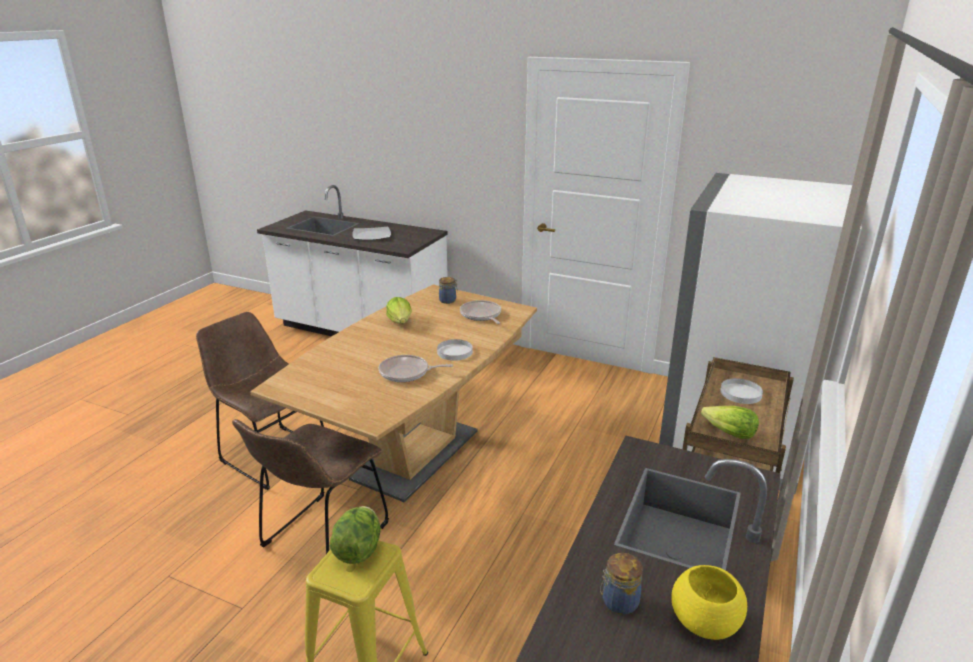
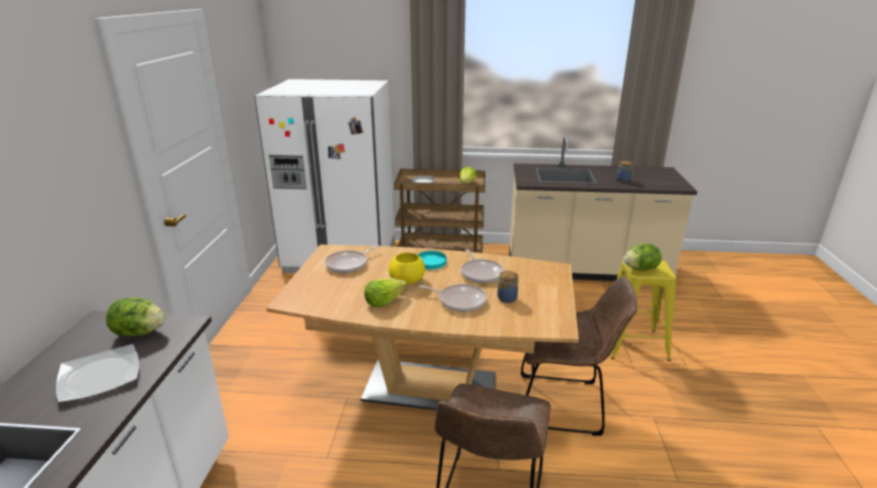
camera: 110 degrees left, 0 degrees up
(367, 351) = (459, 301): none -> frying pan
(406, 240) = (139, 333): none -> lettuce
(448, 300) = (317, 287): jar -> jar (506, 298)
(455, 352) = (431, 262): white plate -> turquoise plate
(705, 622) = (613, 170): yellow bowl -> yellow bowl (407, 280)

